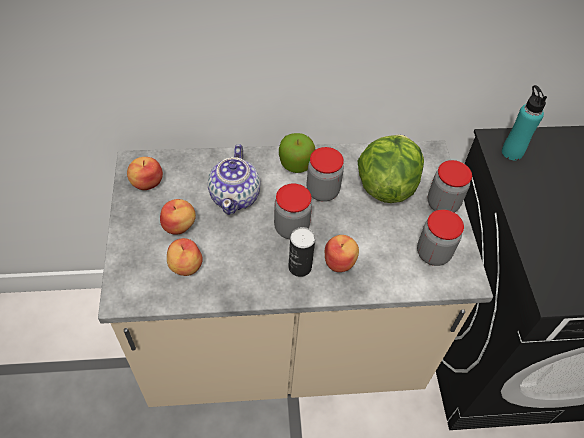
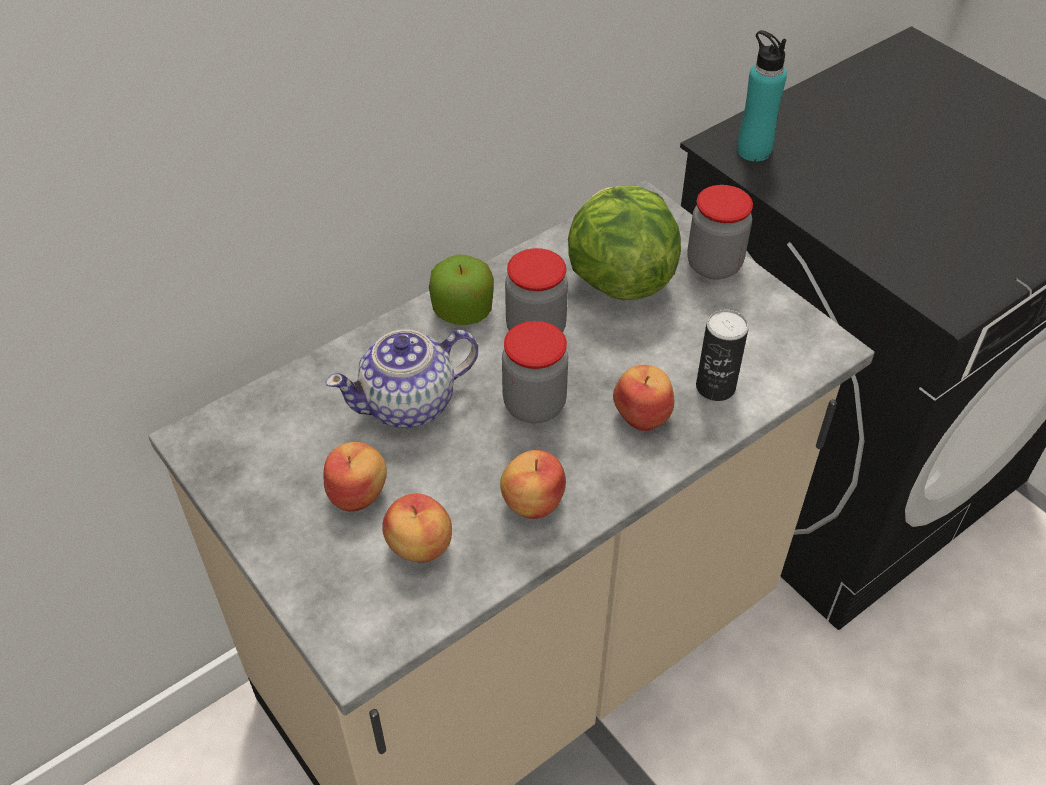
camera: 30 degrees left, 5 degrees down
(147, 182) = (244, 457): apple -> apple (532, 501)
(235, 196) = (410, 403): teapot -> teapot turned 90 degrees clockwise
(300, 267) = (593, 452): can -> can (715, 387)
(433, 253) = (756, 336): jar -> none

